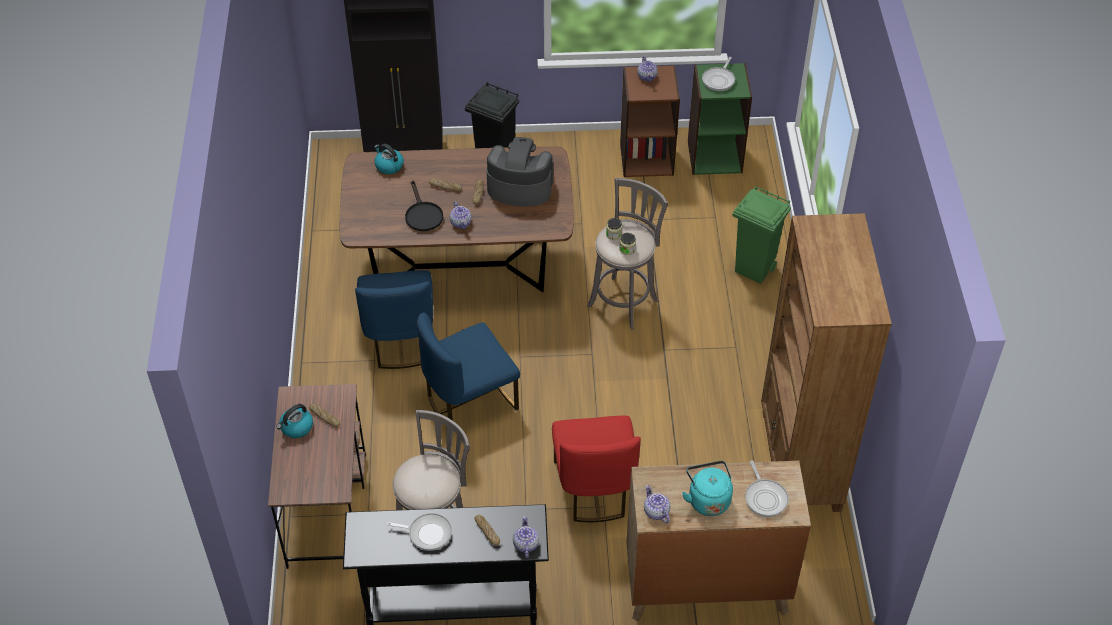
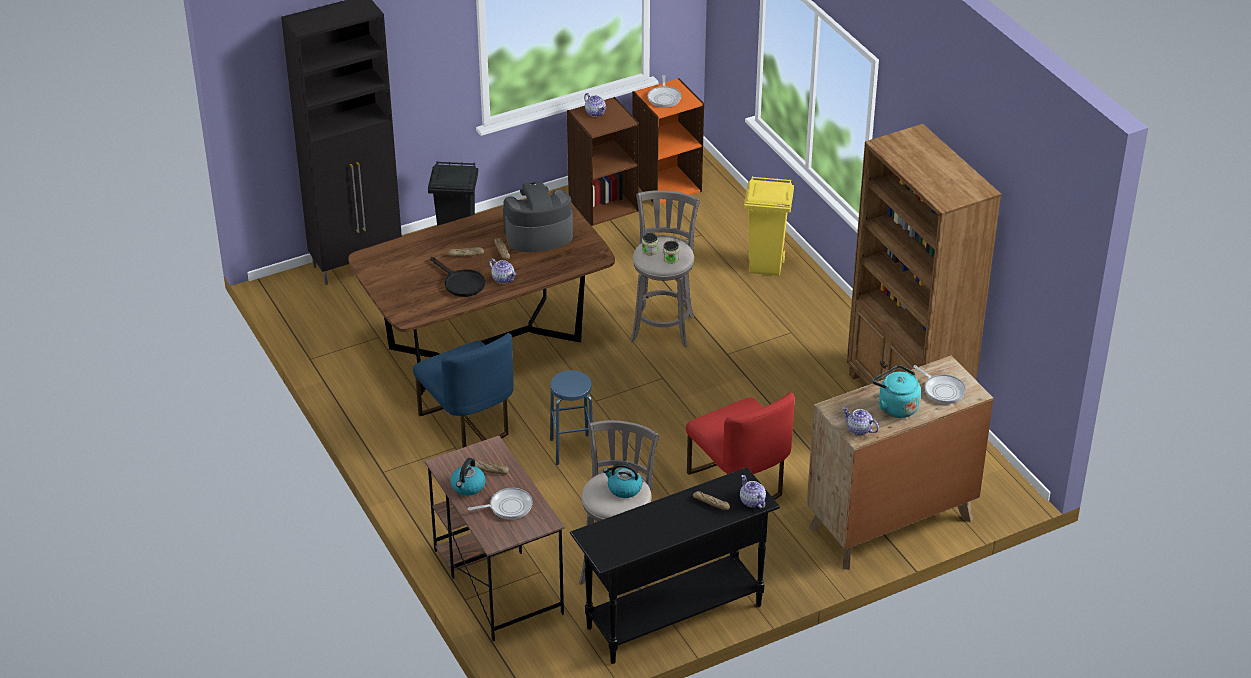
camera: 25 degrees left, 10 degrees down
(389, 166) = (396, 253): kettle -> kettle (624, 488)
(427, 533) = (658, 522): frying pan -> frying pan (508, 506)
(469, 399) = (572, 449): blue chair -> blue stool
(714, 156) = (666, 185): green bookcase -> orange bookcase
(754, 270) = (766, 266): green trash can -> yellow trash can

